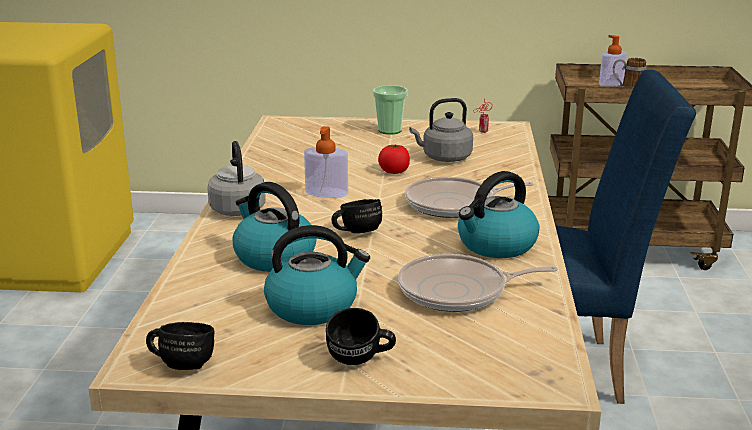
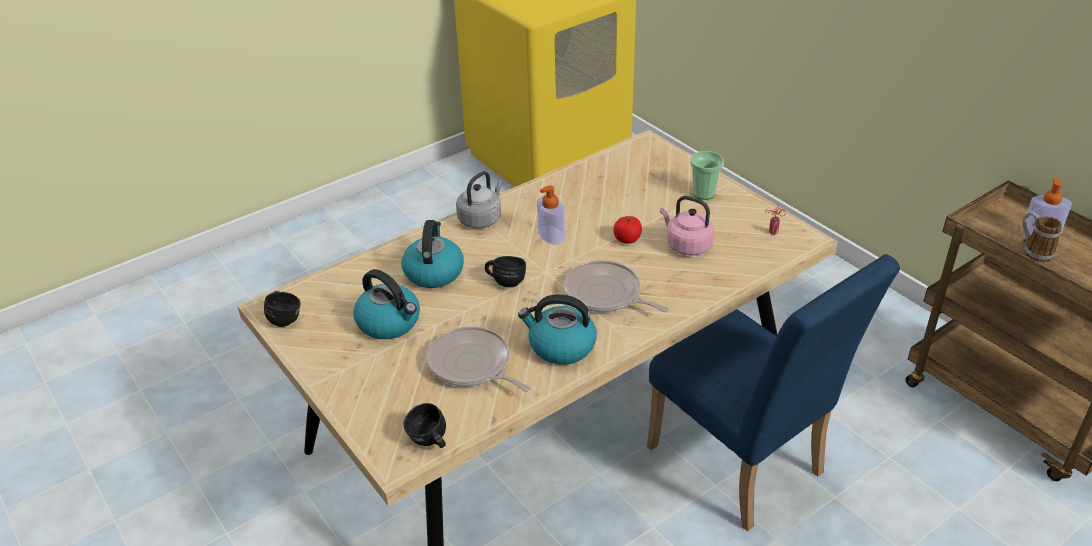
camera: 50 degrees right, 15 degrees up
(360, 361) = (347, 374): black mug -> black mug (429, 442)
(444, 158) = (686, 245): grey kettle -> pink kettle

